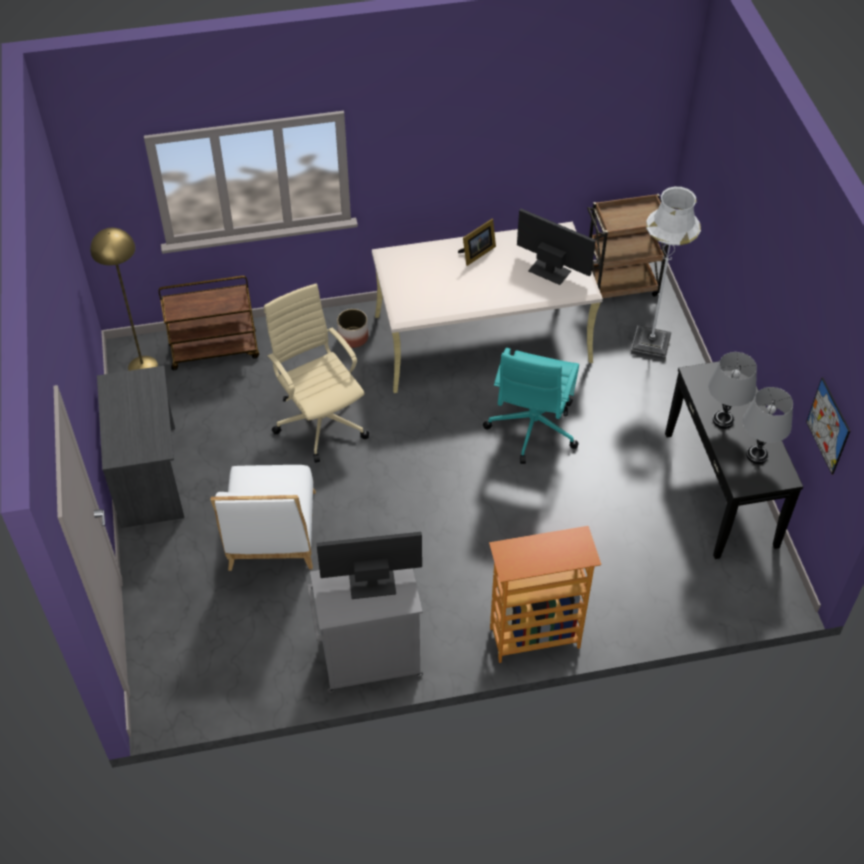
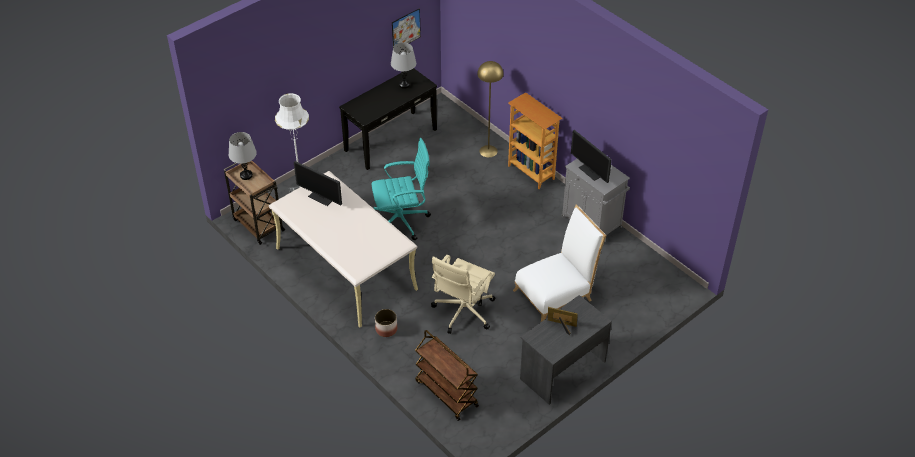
camera: 120 degrees left, 5 degrees down
(143, 366) = (486, 424): yellow floor lamp -> yellow floor lamp (488, 151)
(476, 254) = (328, 233): picture frame -> picture frame (562, 326)
(549, 270) = (322, 197): monitor -> monitor turned 60 degrees counterclockwise
(723, 420) = (389, 101): grey table lamp -> grey table lamp (246, 175)

